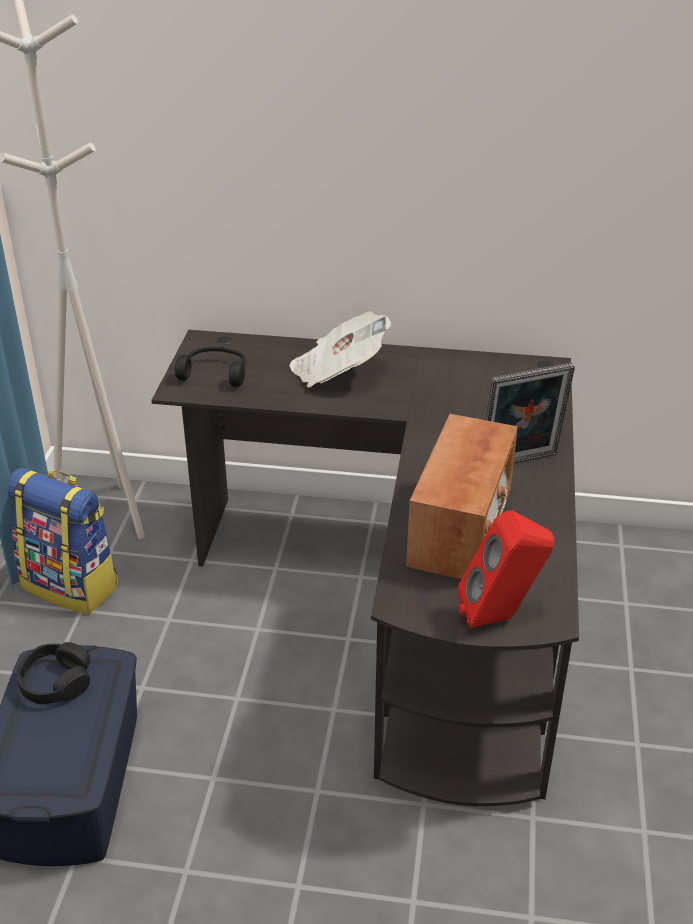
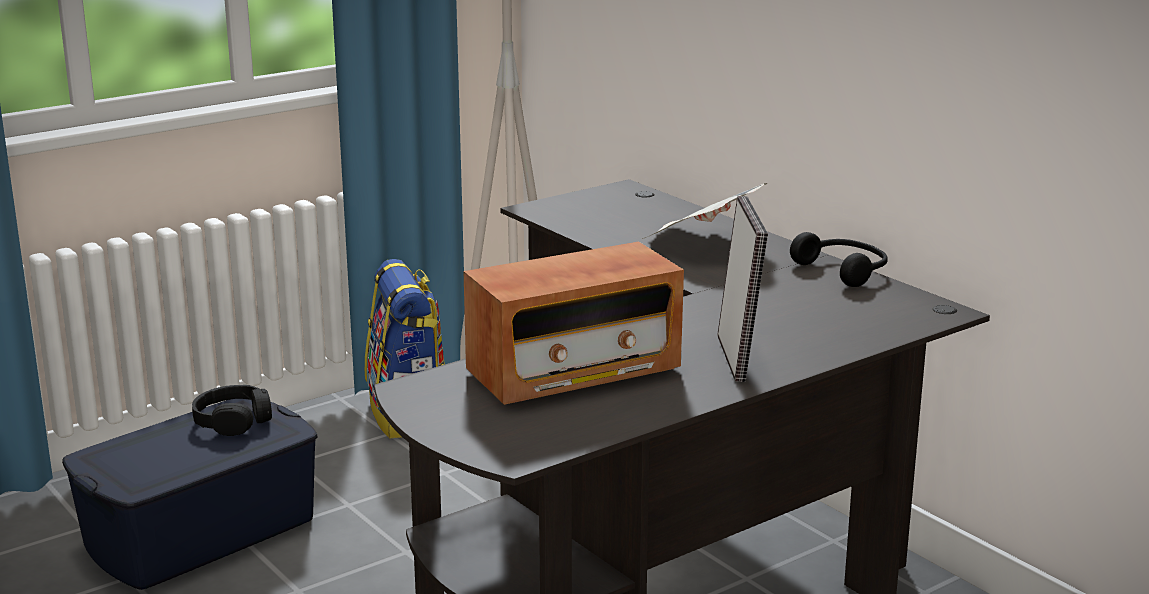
camera: 45 degrees right, 15 degrees down
(215, 373) = (588, 209): black headphones -> black headphones (844, 271)
(501, 617) = (474, 434): red speaker -> none
(520, 463) = (738, 358): picture frame -> picture frame turned 120 degrees counterclockwise

